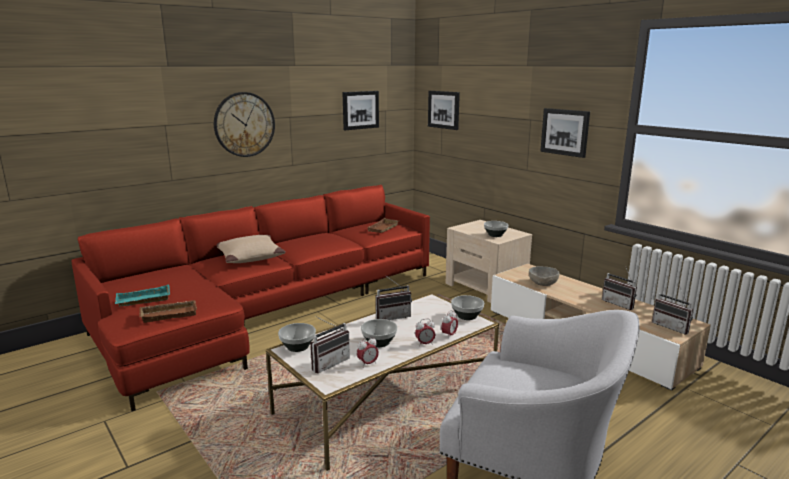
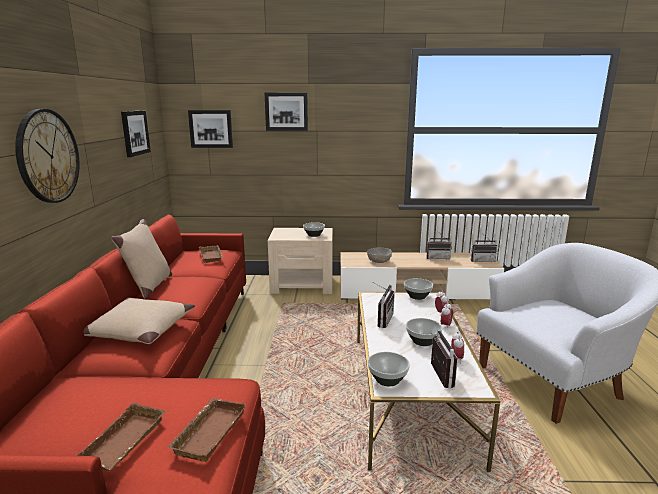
camera: 50 degrees left, 0 degrees up
(143, 300) = (125, 443): turquoise tray -> brown tray
(306, 235) = (149, 287): none -> beige pillow
(565, 132) = (353, 138): picture -> picture (286, 111)

